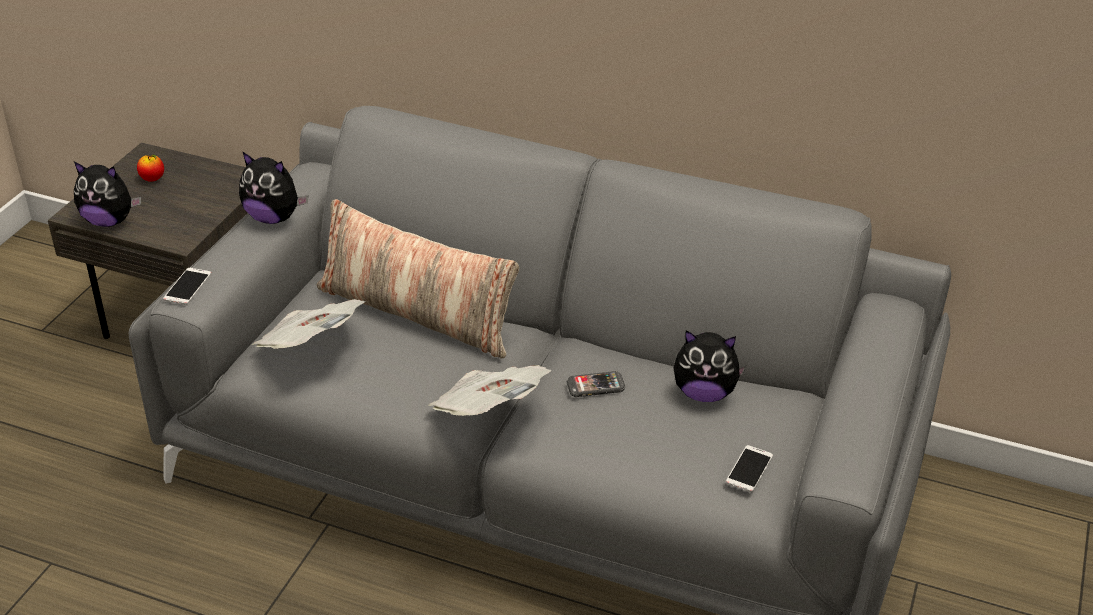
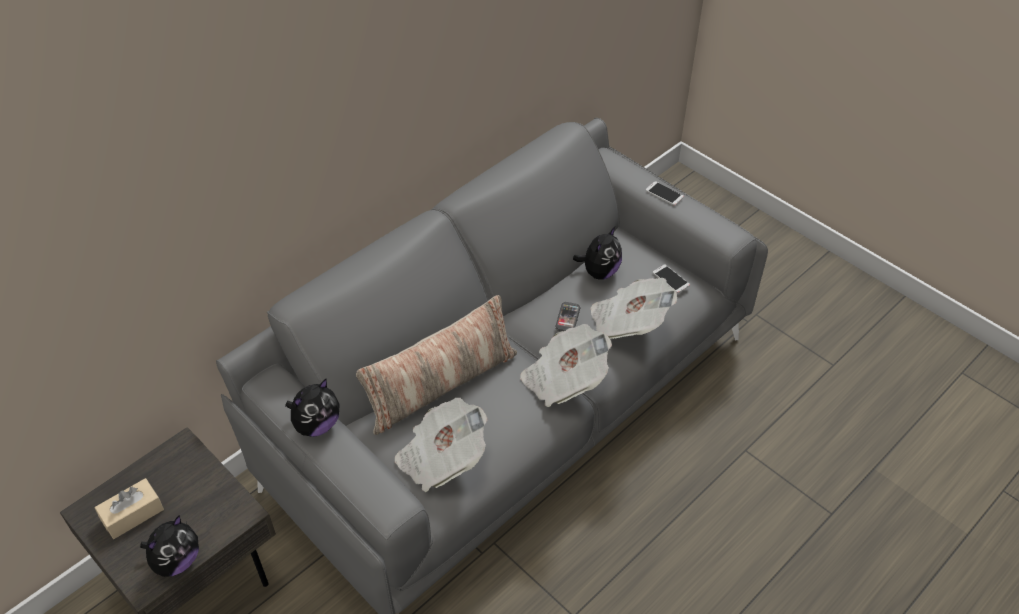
camera: 65 degrees left, 10 degrees up
(152, 179) = (133, 514): apple -> beige tissue box
(187, 287) = (375, 502): phone -> phone (664, 194)
(629, 445) = (629, 322): none -> newspaper

